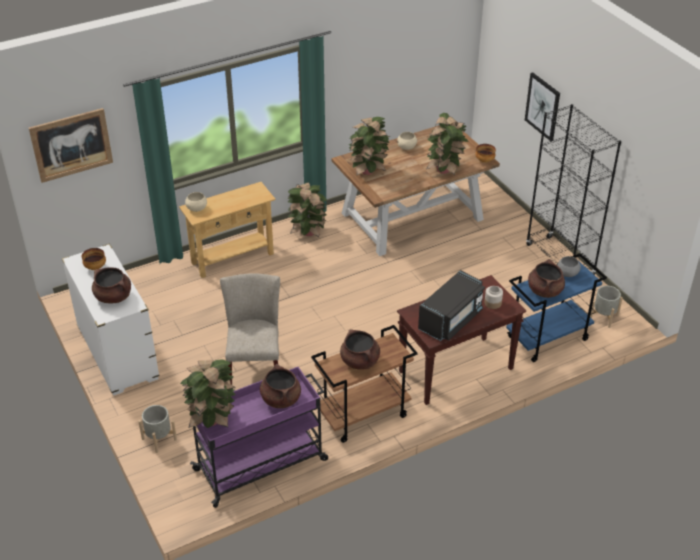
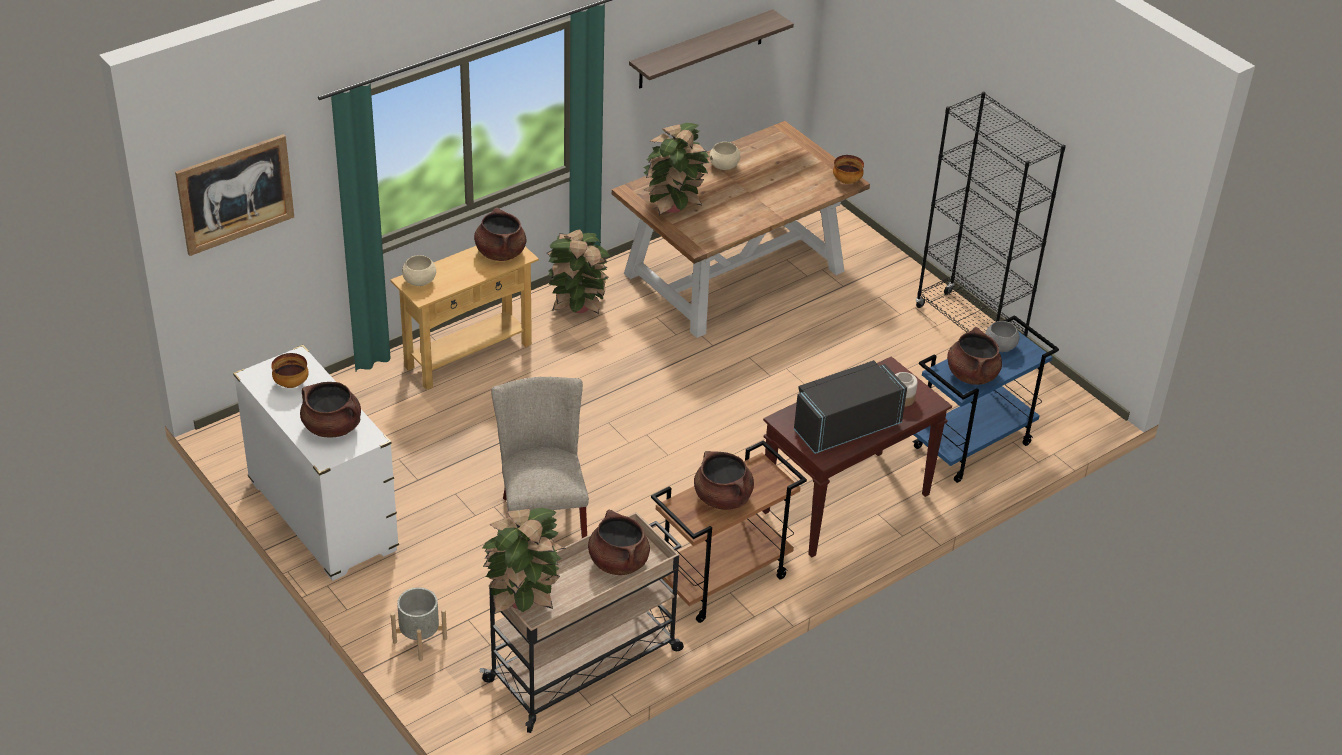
camera: 10 degrees left, 0 degrees up
(252, 193) = (500, 253): none -> brown cooking pot
(262, 464) = (586, 664): purple cart -> beige cart
(394, 71) = (701, 49): none -> shelf
(444, 169) = (789, 198): potted plant -> none
(451, 319) = (845, 426): black microwave -> black microwave turned 150 degrees counterclockwise
(542, 106) = (933, 95): picture -> none
(604, 317) = (1048, 409): grey planter -> none

